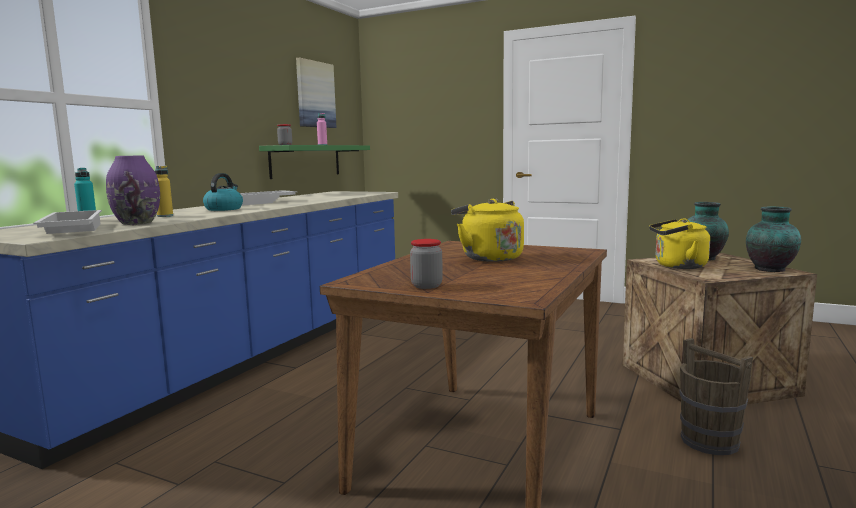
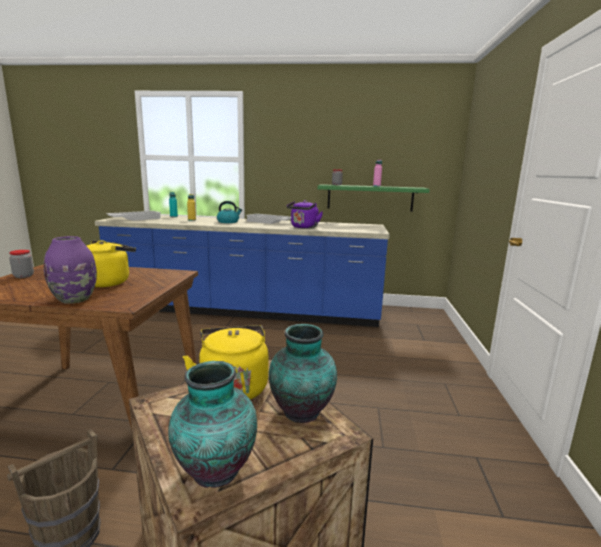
camera: 70 degrees right, 5 degrees up
(137, 223) = (160, 220): purple vase -> purple vase (75, 299)
(315, 94) = (391, 143): picture -> none
(326, 199) = (303, 227): none -> purple kettle

